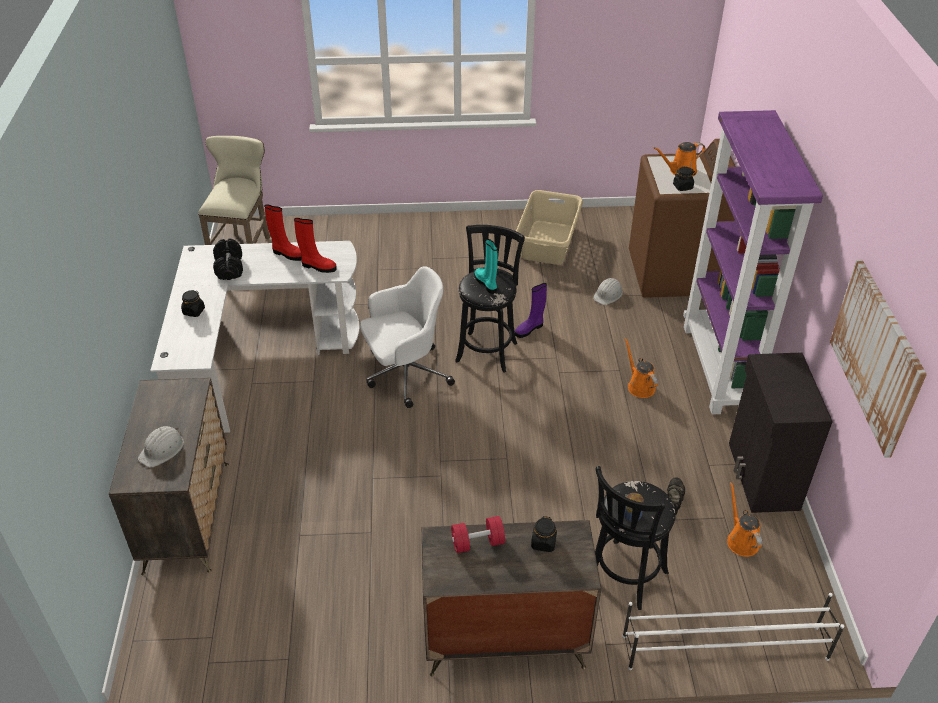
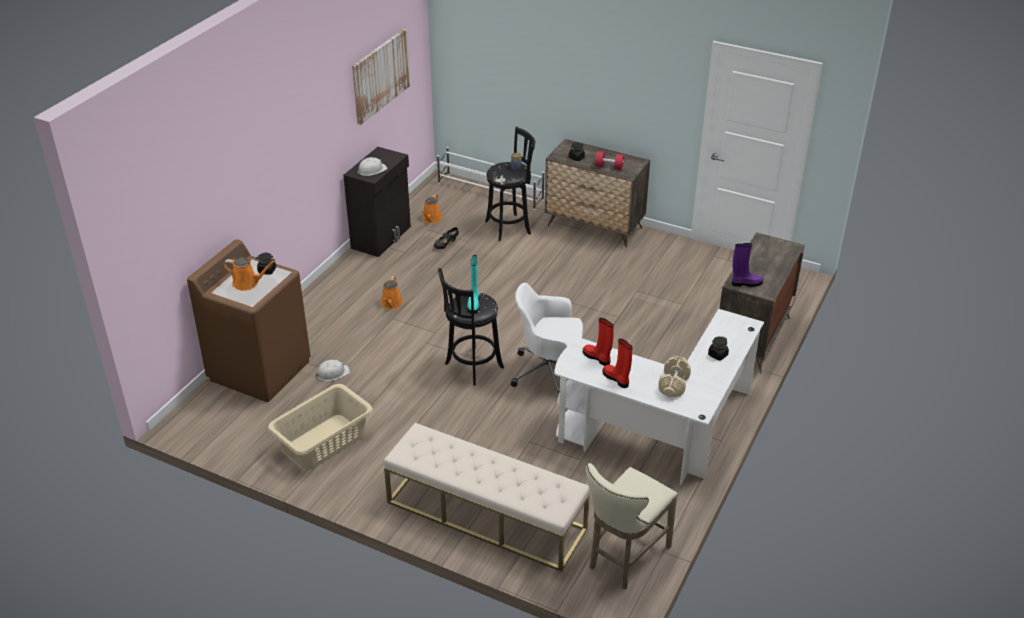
camera: 150 degrees left, 5 degrees down
(162, 449) = (766, 256): white hard hat -> white hard hat (371, 170)
(229, 267) = (674, 384): black dumbbell -> beige dumbbell
(371, 241) = (485, 515): none -> beige bench
(530, 329) = (424, 370): purple boot -> purple boot (745, 283)
(719, 368) = (325, 294): purple bookcase -> none

